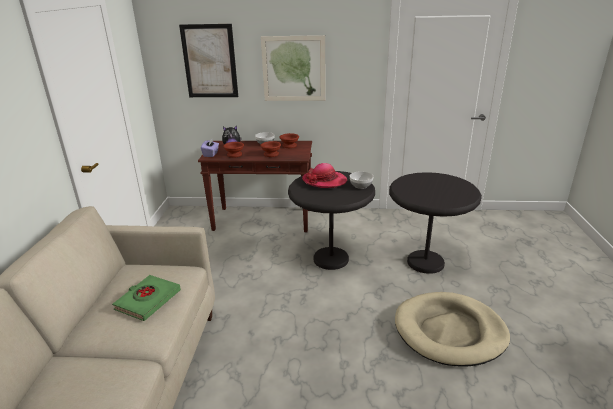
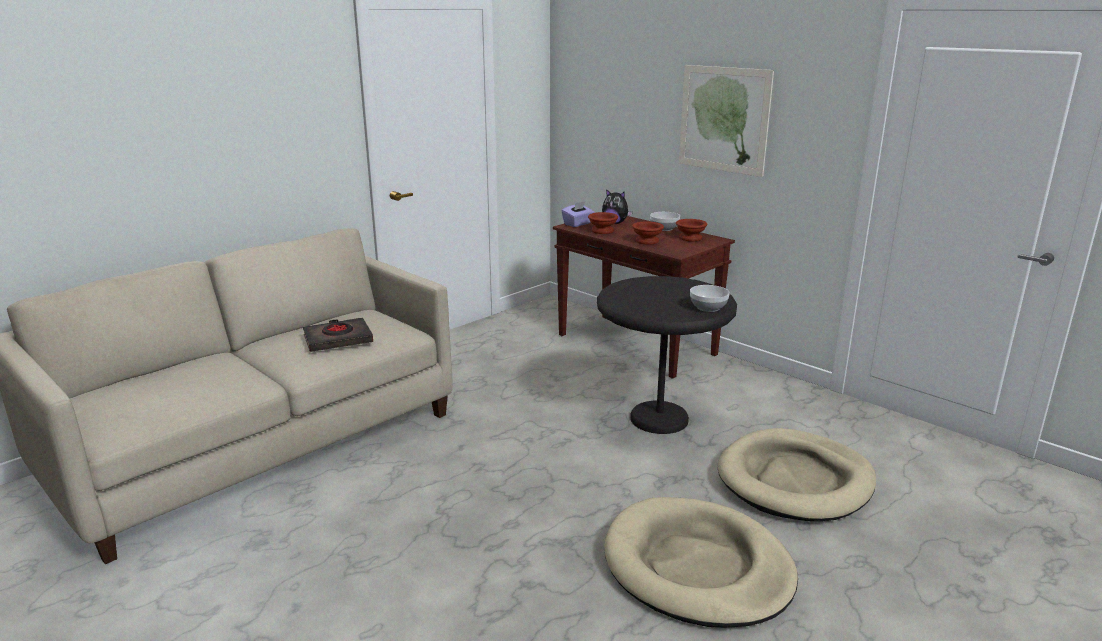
camera: 40 degrees right, 5 degrees down
(148, 300) = (338, 339): green book -> black book
(209, 61) = (620, 96): picture -> none
(324, 181) = (669, 289): hat -> none
(425, 262) = (795, 480): black side table -> beige dog bed

